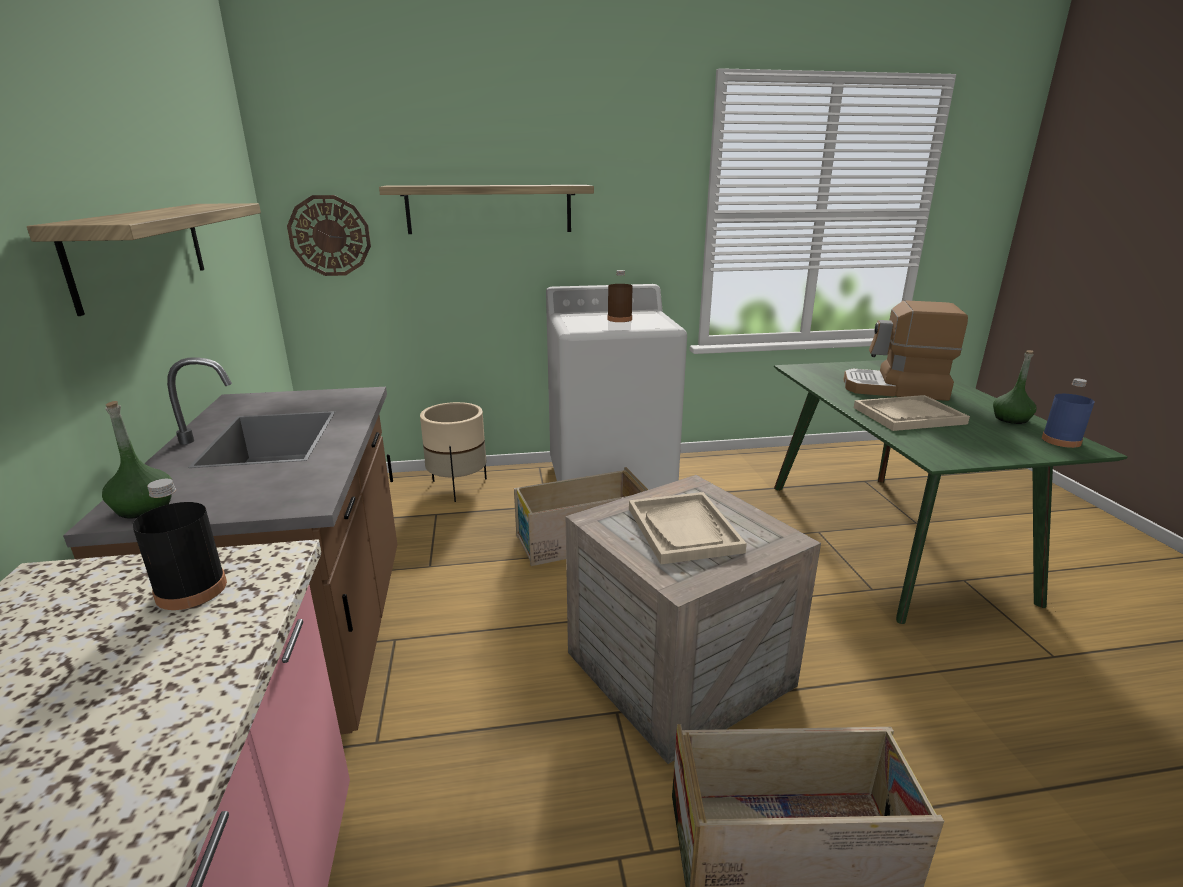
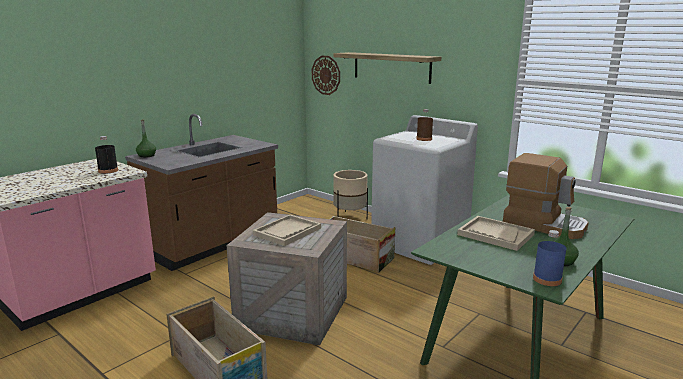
camera: 50 degrees right, 5 degrees down
(141, 251) = (201, 74): shelf -> none
(895, 389) = (544, 224): coffee machine -> coffee machine turned 150 degrees clockwise

